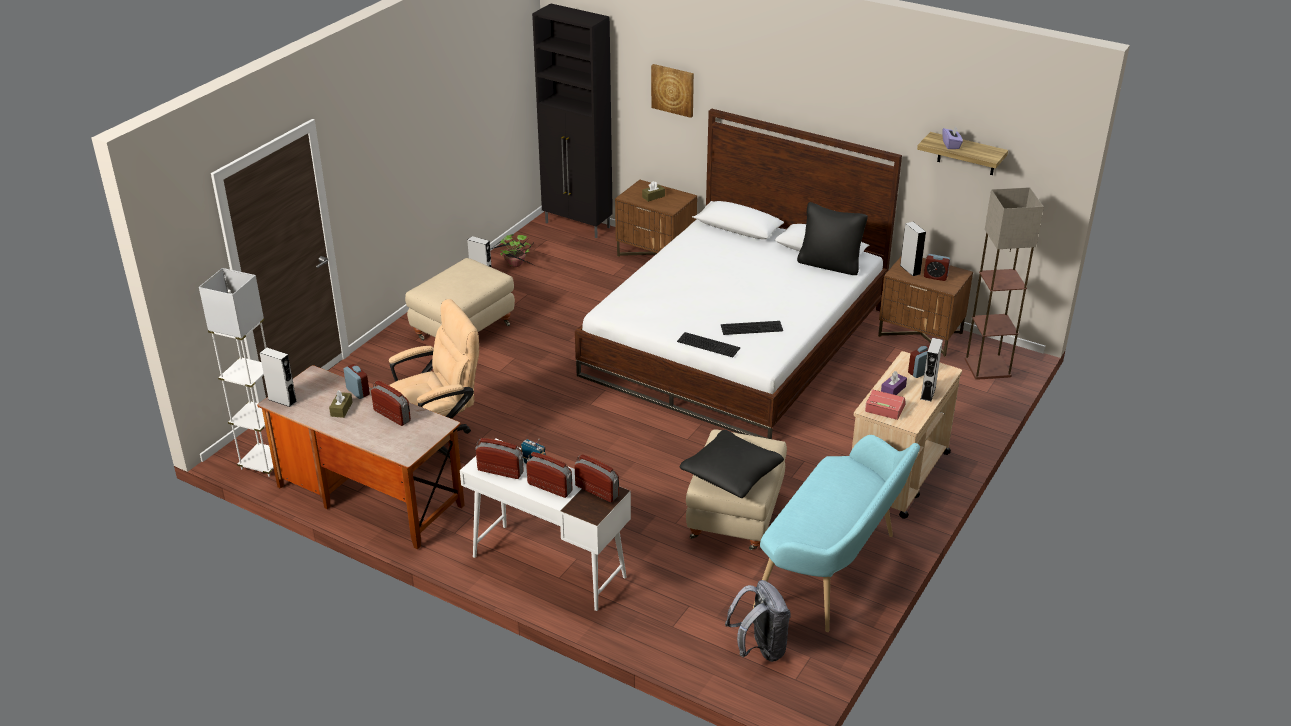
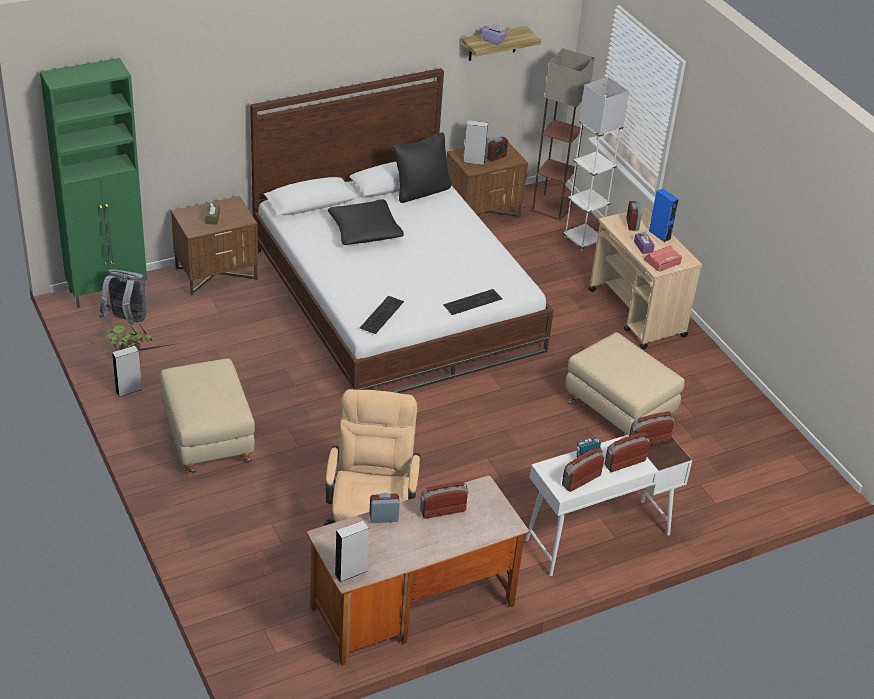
camera: 60 degrees left, 5 degrees up
(264, 463) = (292, 661): white floor lamp -> white floor lamp (583, 240)
(341, 409) = (403, 539): brown tissue box -> none
(578, 225) = (108, 292): black cabinet -> green cabinet
(673, 90) = (201, 104): picture -> none
(731, 474) = (639, 374): black pillow -> black pillow (365, 231)
(752, 327) = (470, 269): keyboard -> keyboard (381, 314)
(759, 649) = (769, 473): grey backpack -> grey backpack (126, 320)
(833, 572) = (716, 398): turquoise bench -> none
(928, 392) = (659, 235): grey speaker -> blue speaker

